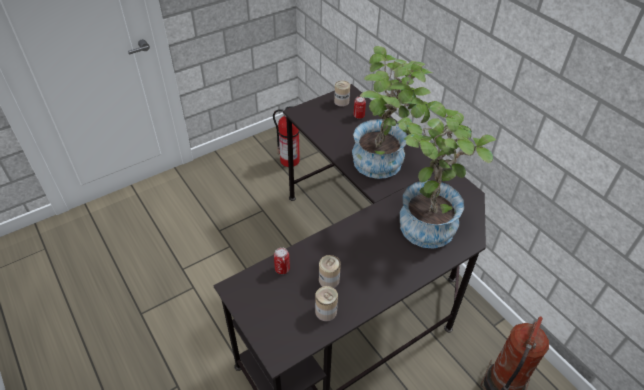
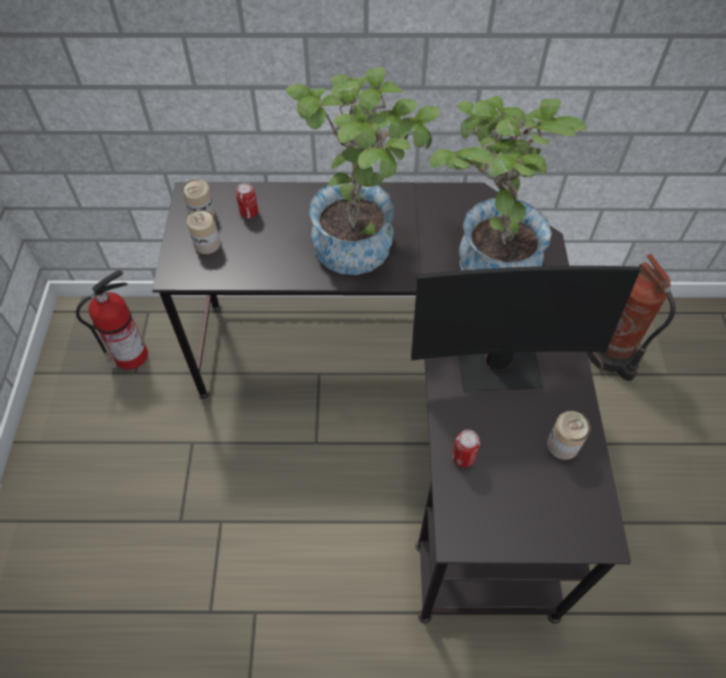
camera: 55 degrees left, 10 degrees up
(329, 280) = (515, 413): can -> can (207, 244)
(355, 257) = (498, 364): none -> monitor

